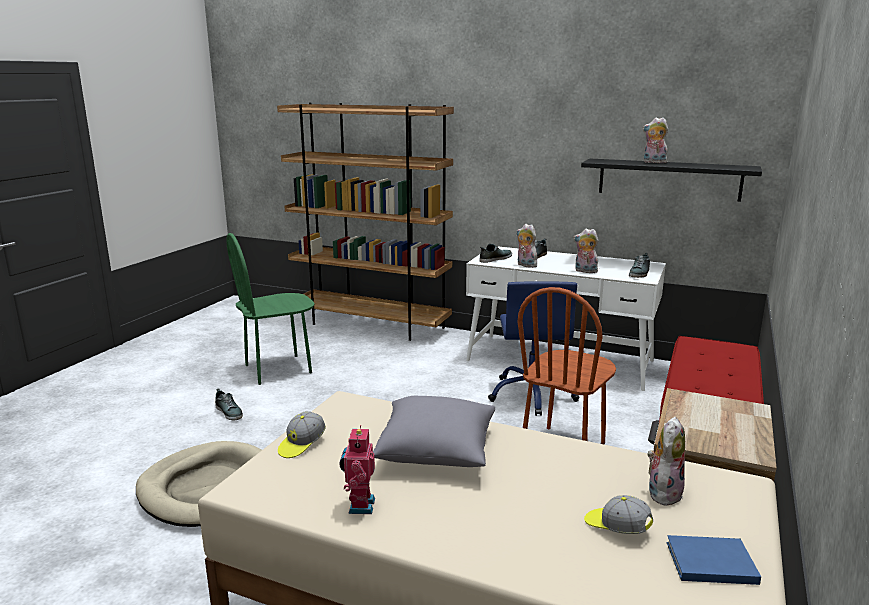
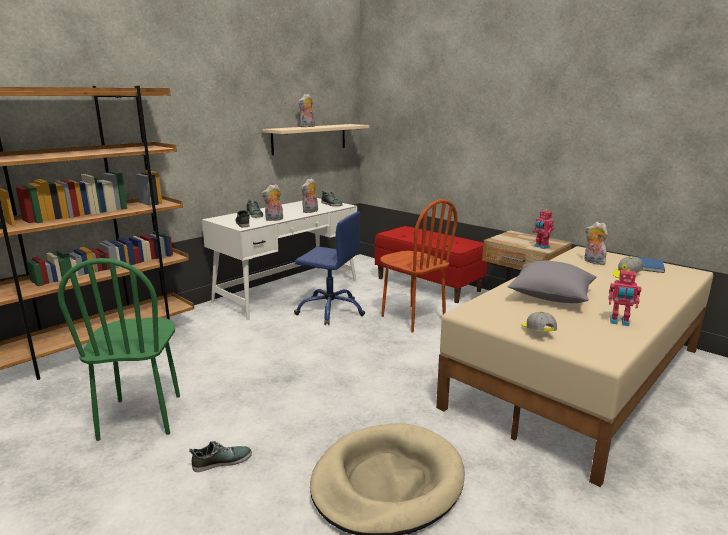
camera: 70 degrees left, 0 degrees up
(301, 444) = (537, 332): cap -> cap turned 150 degrees counterclockwise
(669, 179) = (309, 138): black shelf -> beige shelf
(690, 436) = (541, 247): none -> toy robot

